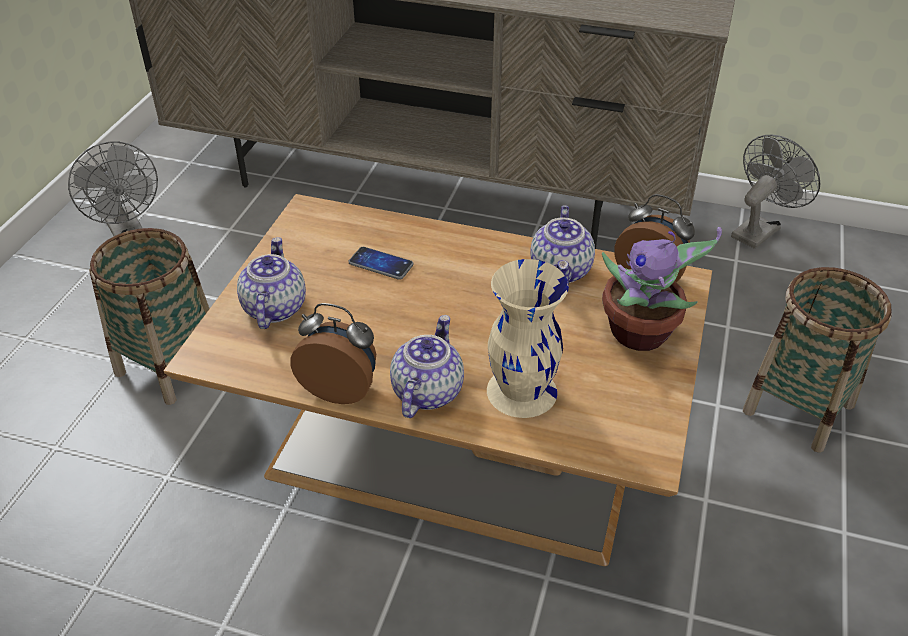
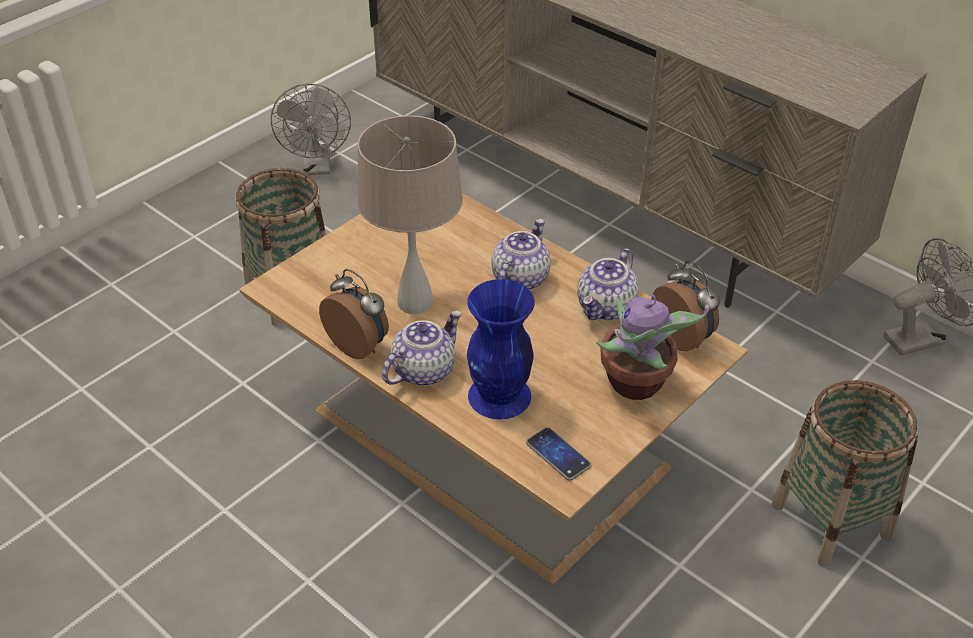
camera: 25 degrees right, 0 degrees up
(273, 307) = (348, 265): teapot -> teapot (519, 278)
(370, 323) = (415, 301): none -> beige table lamp
(381, 264) = (456, 255): phone -> phone (558, 455)
(522, 392) = (499, 396): beige vase -> blue vase

